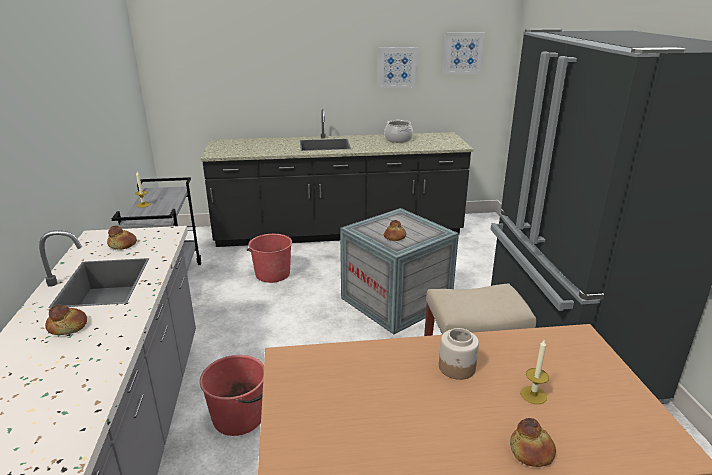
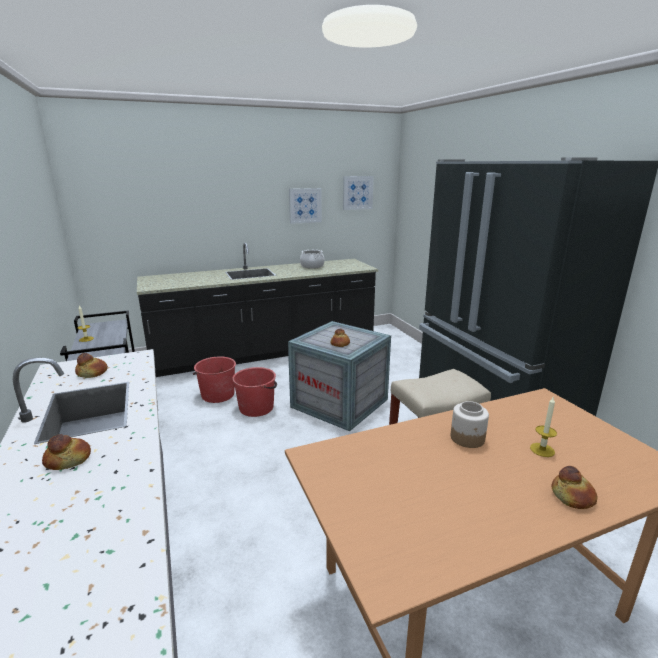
camera: 15 degrees left, 5 degrees down
(239, 416) = (234, 532): red bucket -> red bucket (257, 407)

